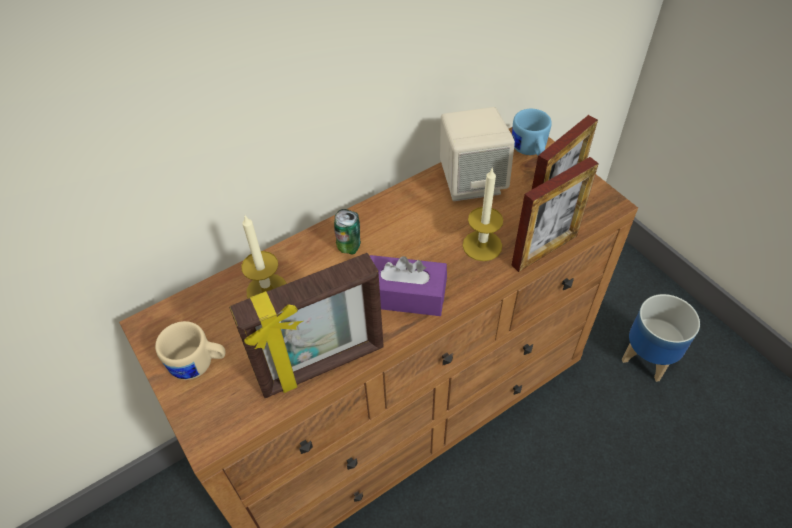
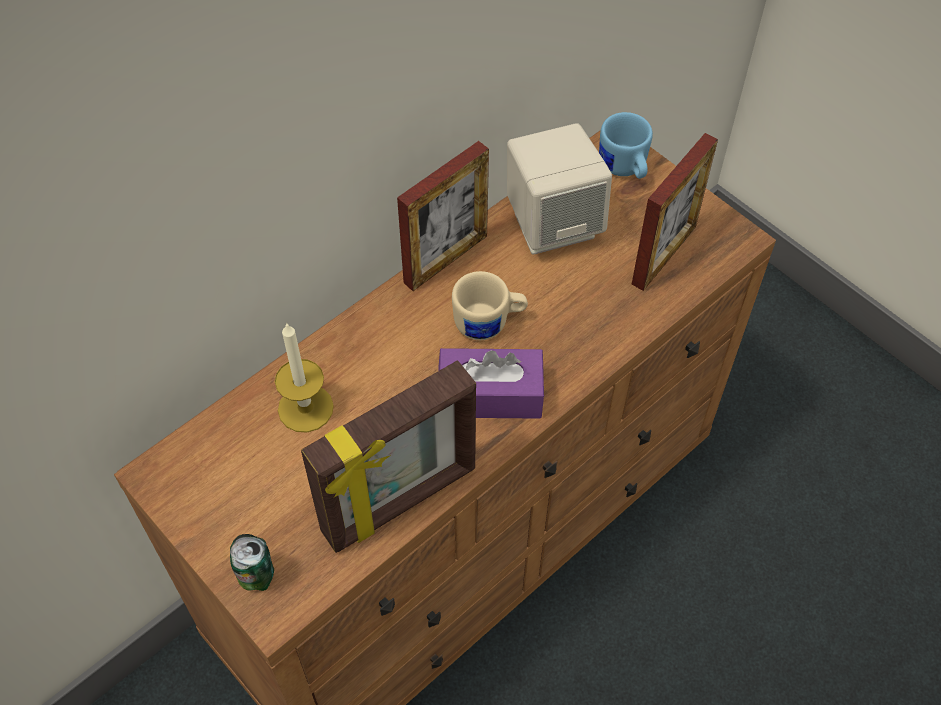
camera: 10 degrees left, 5 degrees up
(199, 364) = (238, 519): beige mug -> beige mug (489, 323)
(349, 247) = (403, 336): can -> can (257, 578)
(482, 245) = (580, 315): candle -> none
(544, 250) = (662, 313): picture frame -> picture frame (445, 259)
(647, 358) = (799, 422): planter -> none

